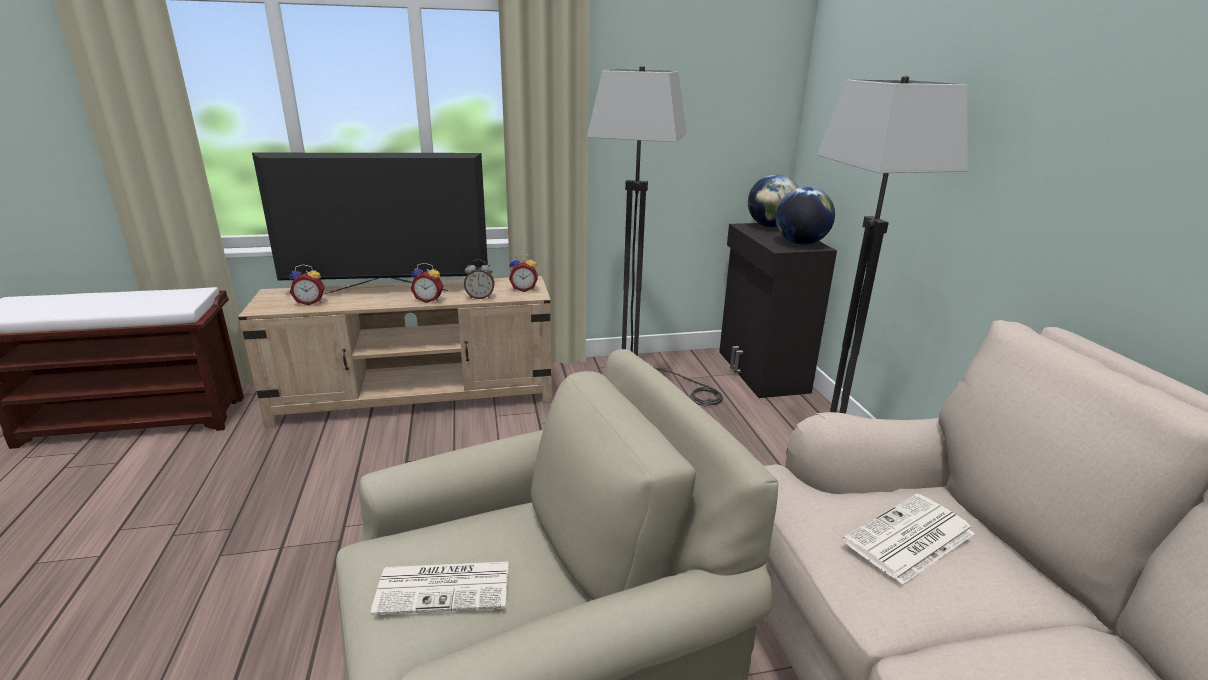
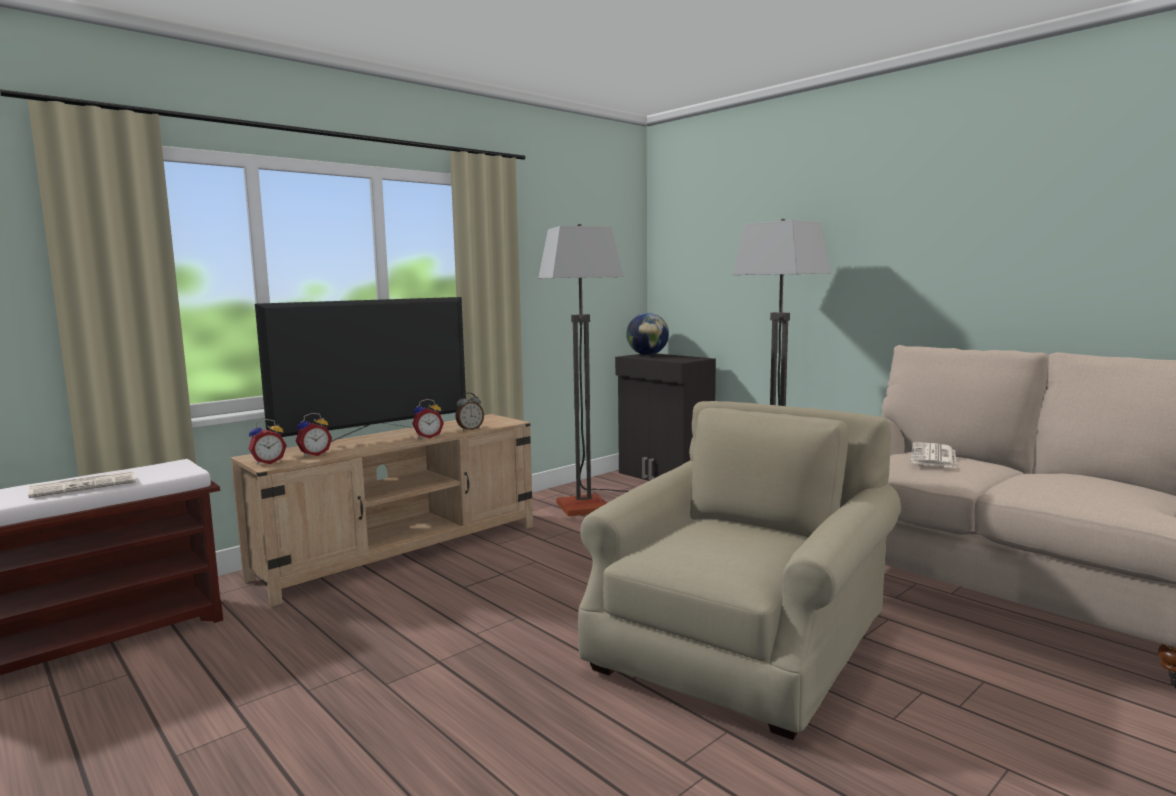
camera: 30 degrees left, 15 degrees down
(446, 587) = (724, 550): newspaper -> newspaper (85, 486)
(524, 289) = (495, 421): alarm clock -> alarm clock (268, 462)
(800, 243) = (686, 358): globe -> none

